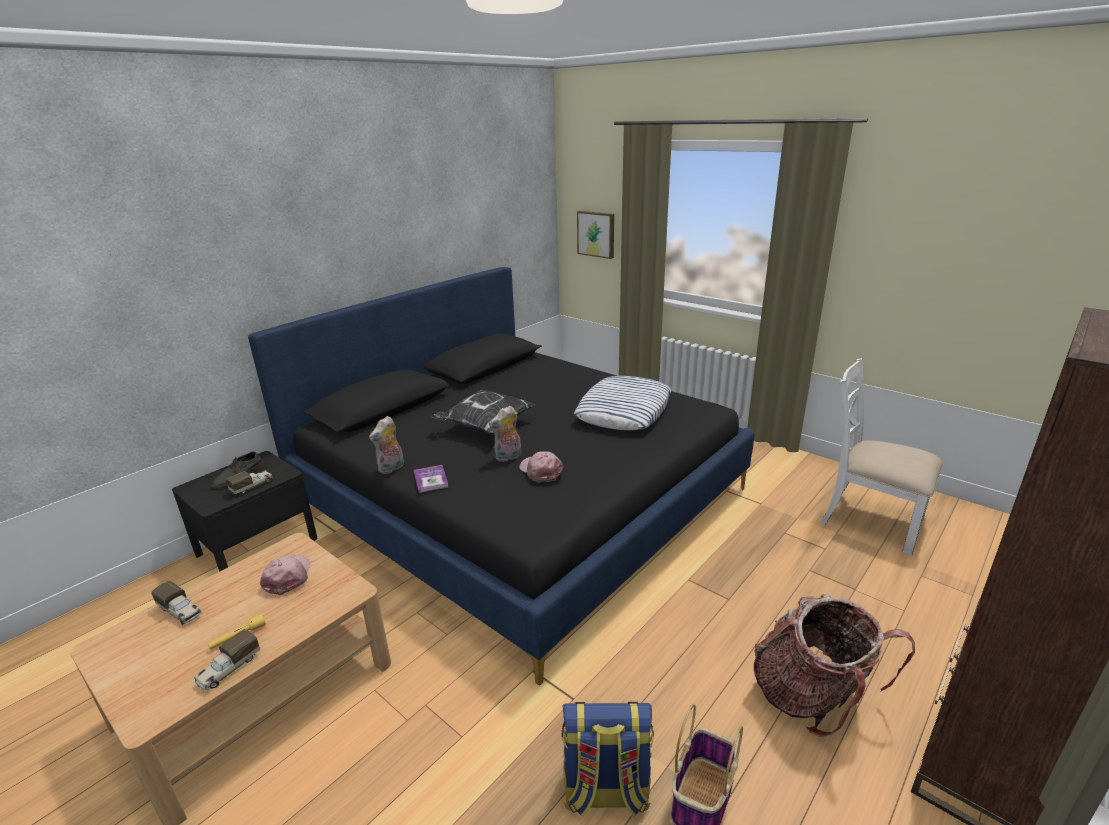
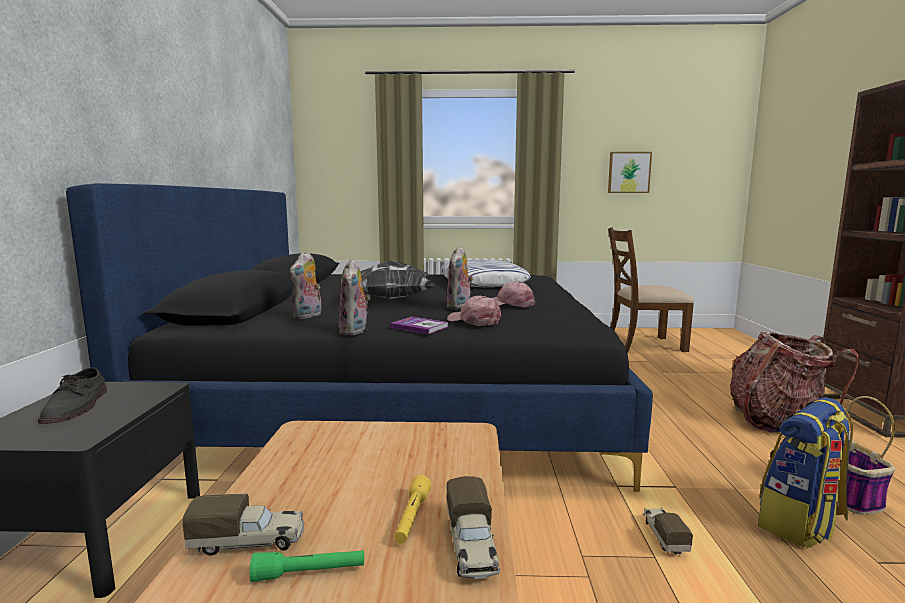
camera: 40 degrees left, 15 degrees down
(172, 642) = (309, 573): none -> green flashlight
(252, 486) = (125, 407): toy truck -> toy truck (664, 536)
(288, 577) = (359, 452): pink cap -> pink cap (474, 321)
(400, 434) = (308, 316): none -> plush toy
(596, 234) = (343, 175): picture -> picture (628, 172)
(870, 520) = (644, 344): white chair -> brown chair

